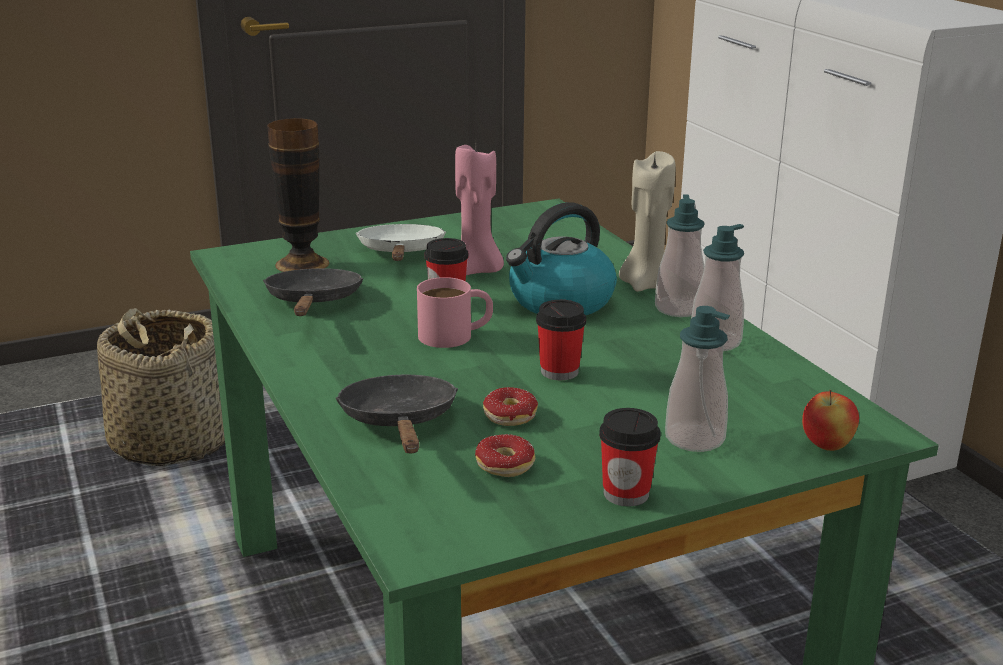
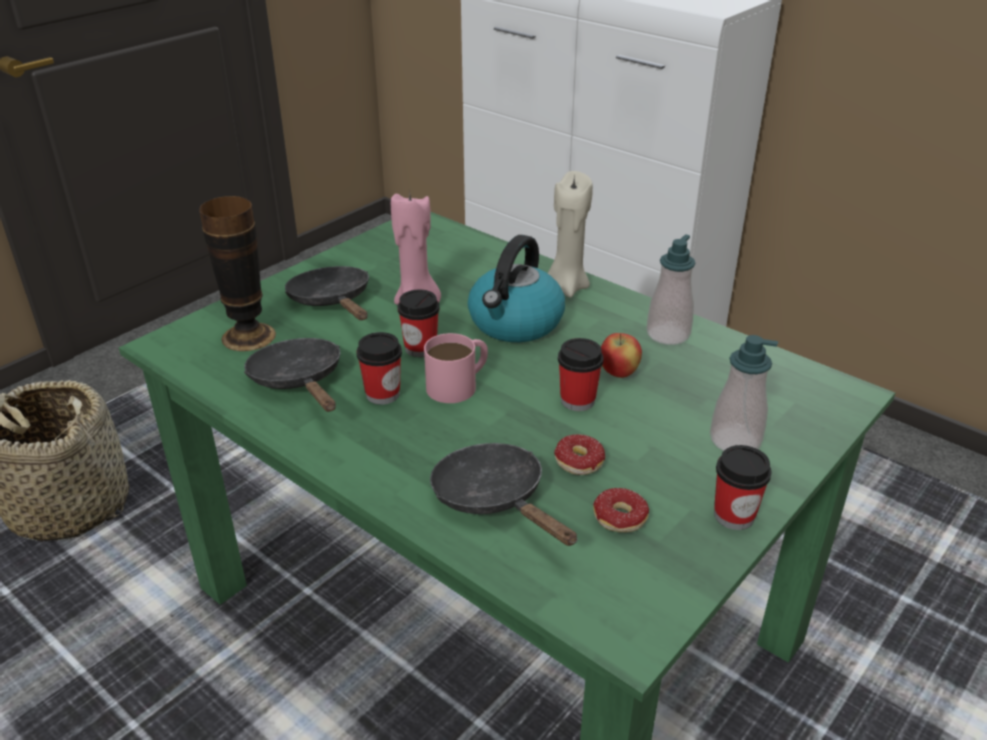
camera: 25 degrees left, 10 degrees up
(377, 327) = (382, 394): none -> cup
(401, 253) = (333, 301): white frying pan -> black frying pan
(678, 308) = (613, 306): soap dispenser -> none
(827, 446) = (829, 418): apple -> apple (619, 373)

